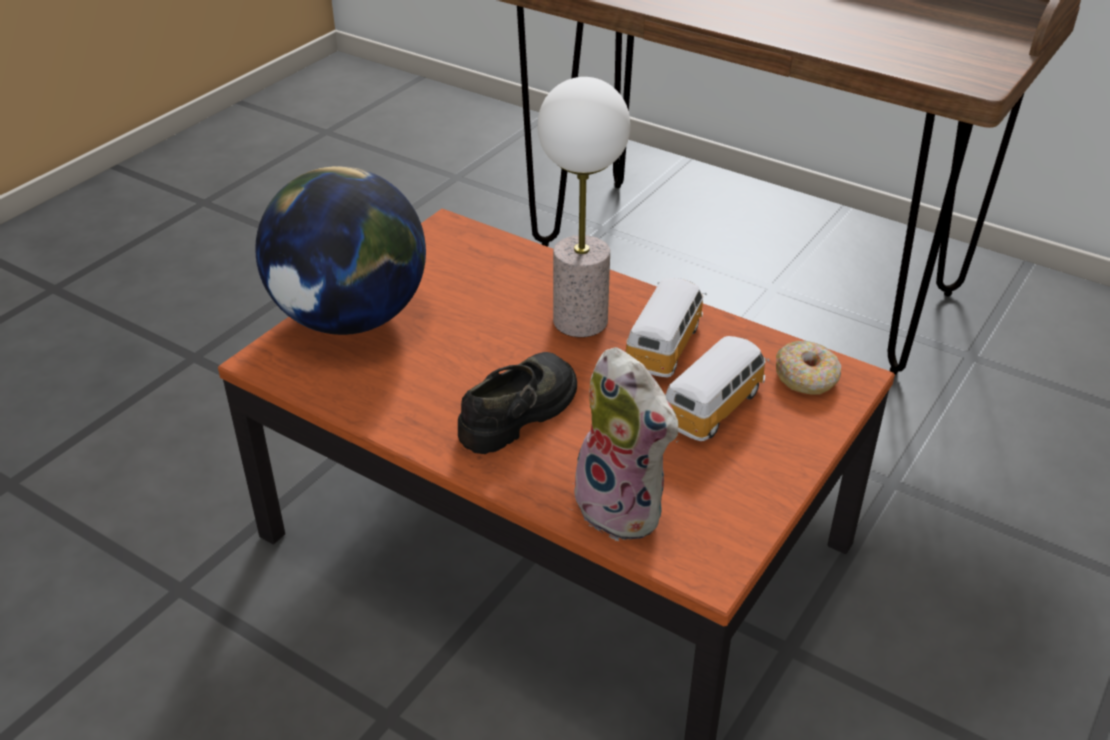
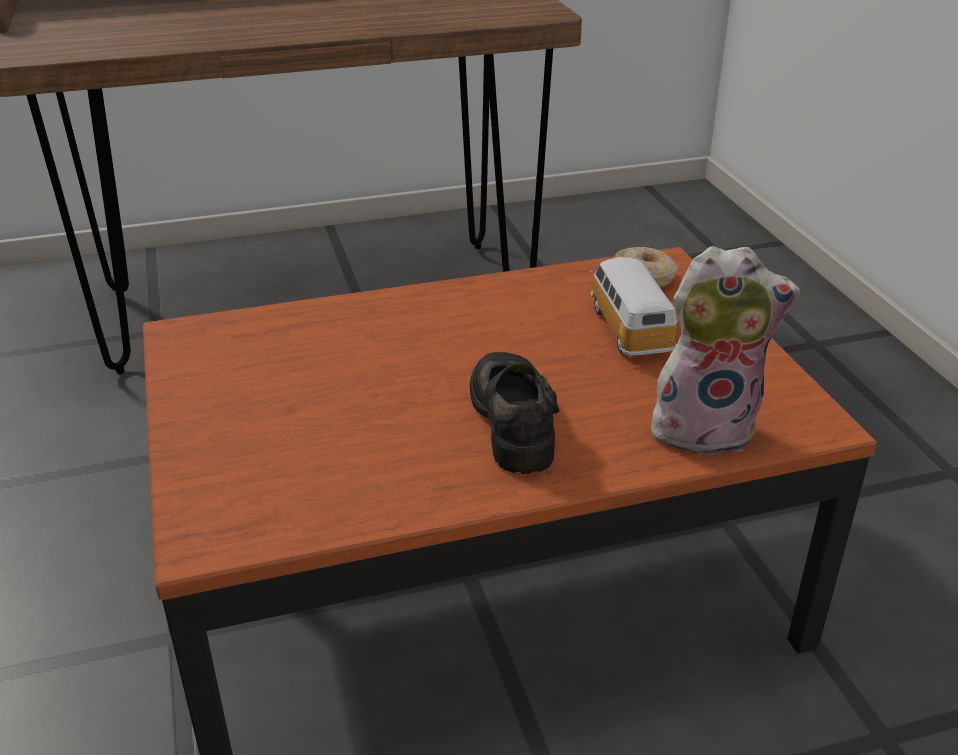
camera: 50 degrees left, 5 degrees down
(351, 318) = (227, 452): globe -> none
(580, 320) = (433, 333): table lamp -> none
(665, 345) = (523, 312): toy car -> none

